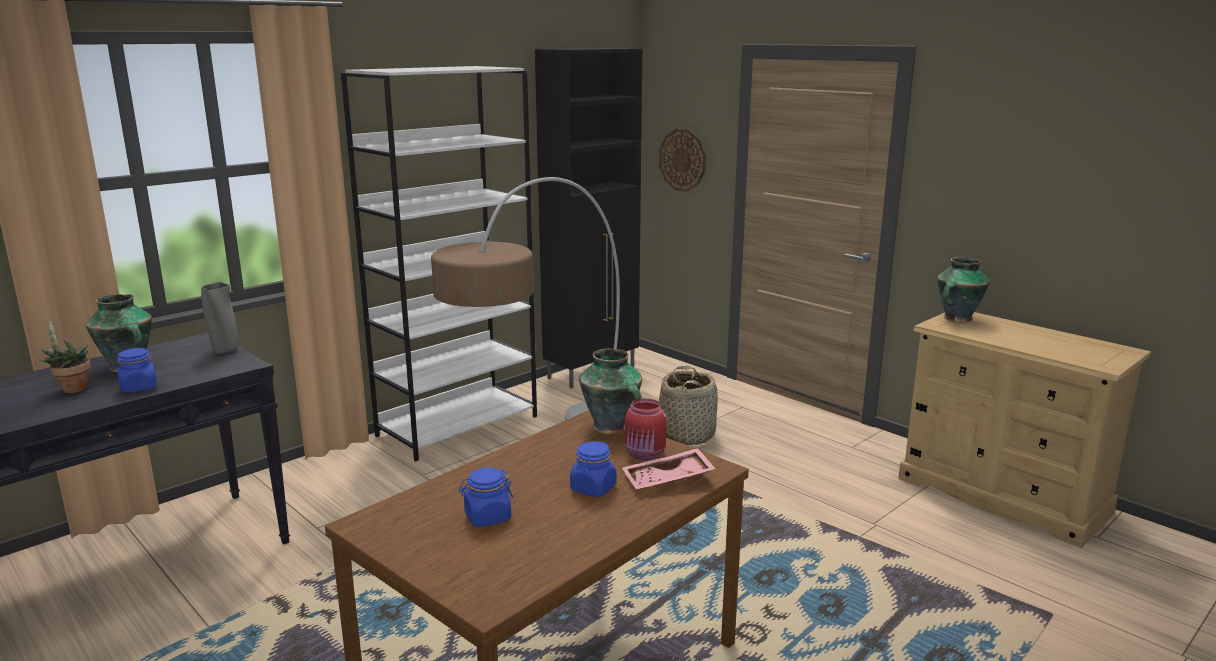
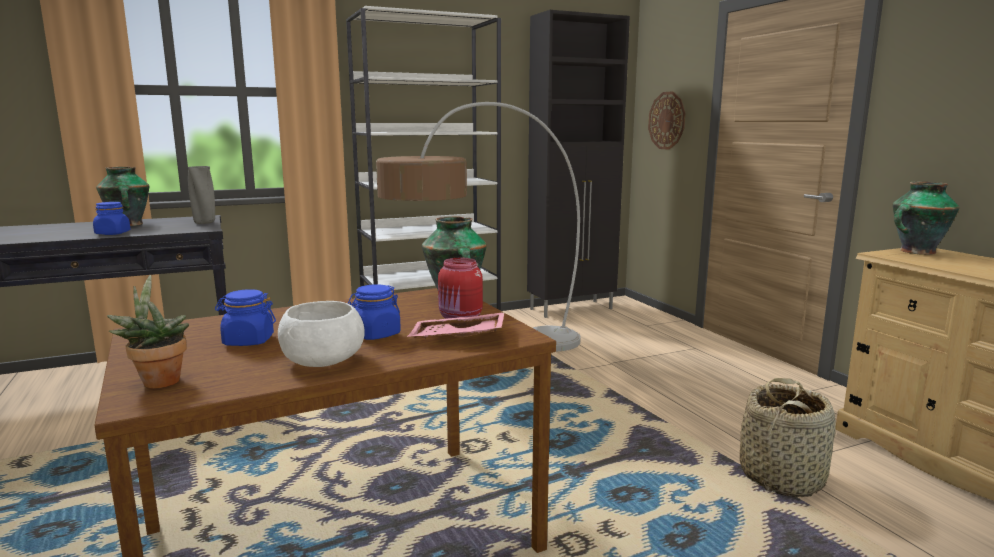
camera: 20 degrees right, 5 degrees down
(72, 389) = (72, 231): potted plant -> potted plant (158, 381)
(584, 528) = (322, 361): none -> white bowl
(687, 434) = (626, 362): basket -> basket (782, 477)

